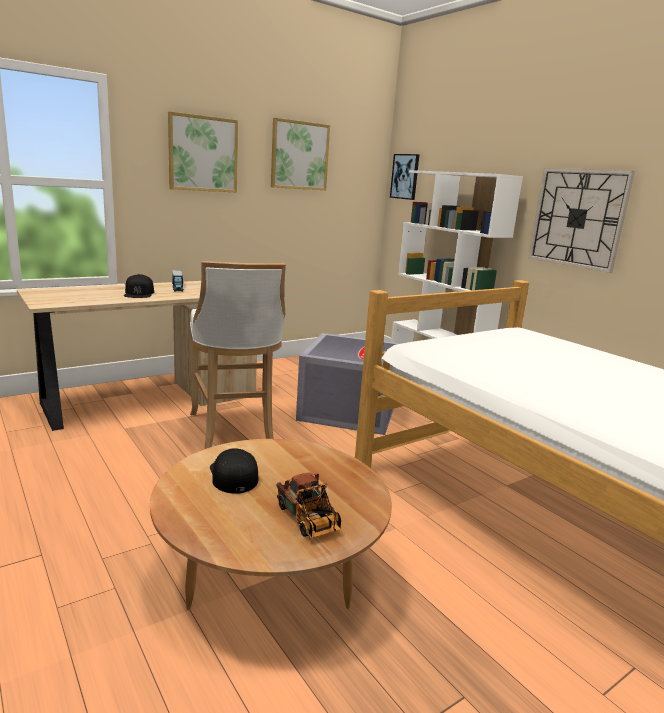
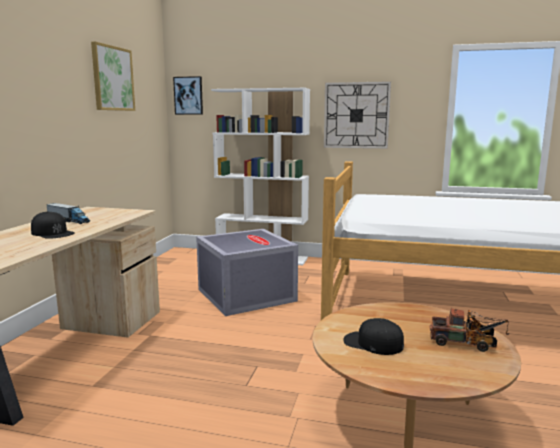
camera: 40 degrees left, 5 degrees down
(203, 154) = (42, 77): picture -> none
(235, 431) = (197, 343): white stool -> none

